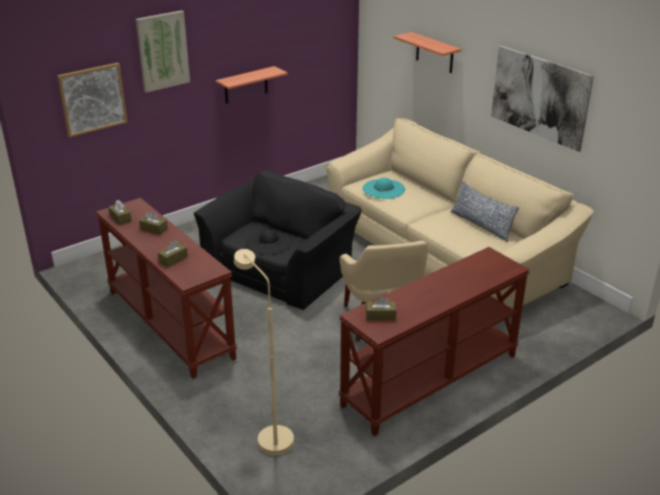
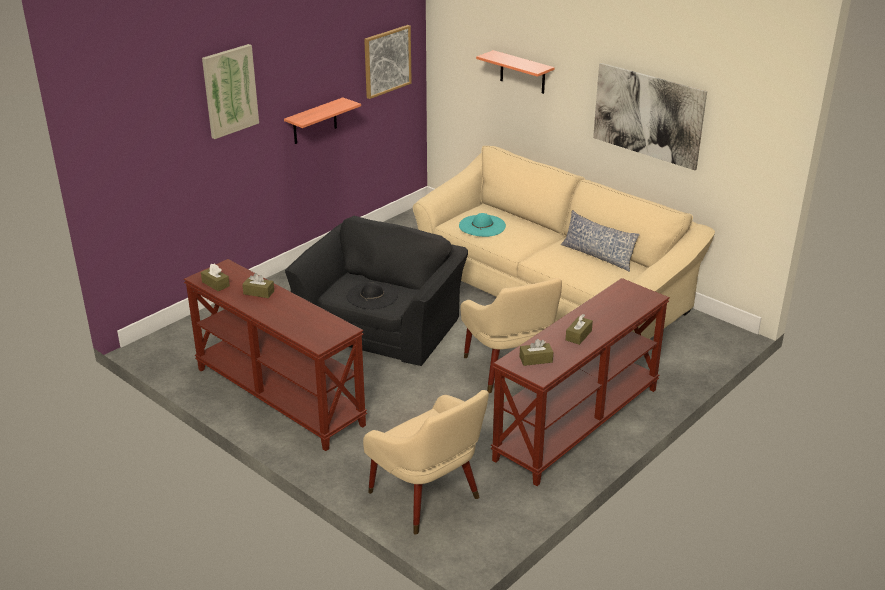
camera: 10 degrees left, 0 degrees up
(92, 99) = (159, 151): picture -> picture (387, 61)
(173, 259) = (294, 323): brown tissue box -> brown tissue box (578, 335)
(269, 436) = (428, 499): beige floor lamp -> beige armchair

